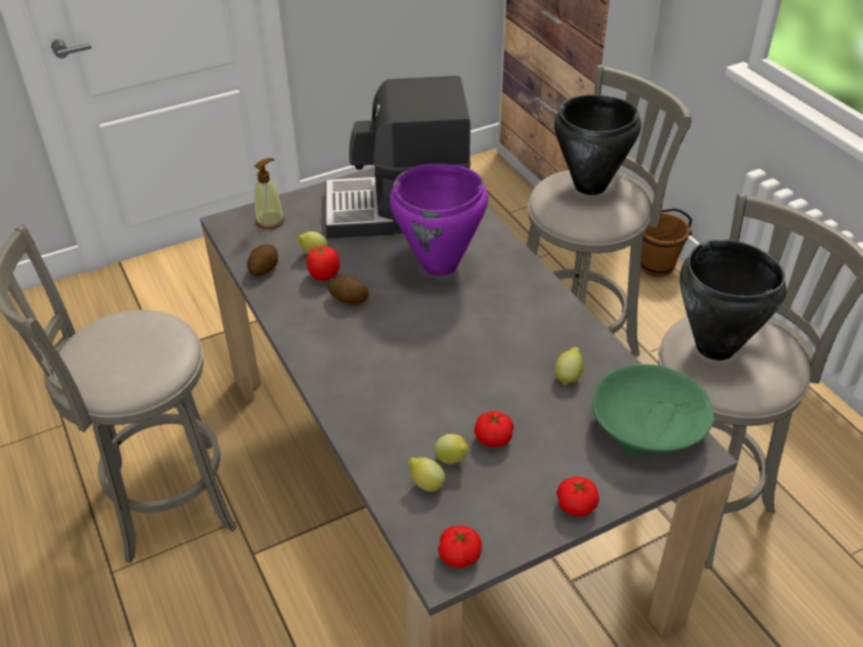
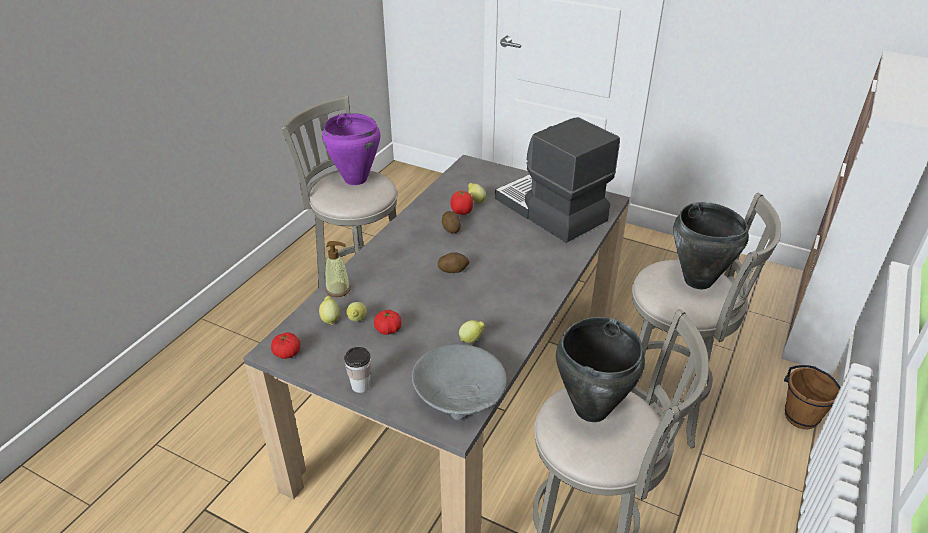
camera: 55 degrees right, 5 degrees down
(264, 268) = (445, 191): potato -> potato (453, 270)
(270, 221) = (487, 175): soap dispenser -> soap dispenser (338, 290)
(440, 265) = (518, 247): purple cooking pot -> purple cooking pot (355, 179)
(576, 505) = (360, 386): tomato -> cup
(646, 425) = (459, 392): green bowl -> grey bowl

